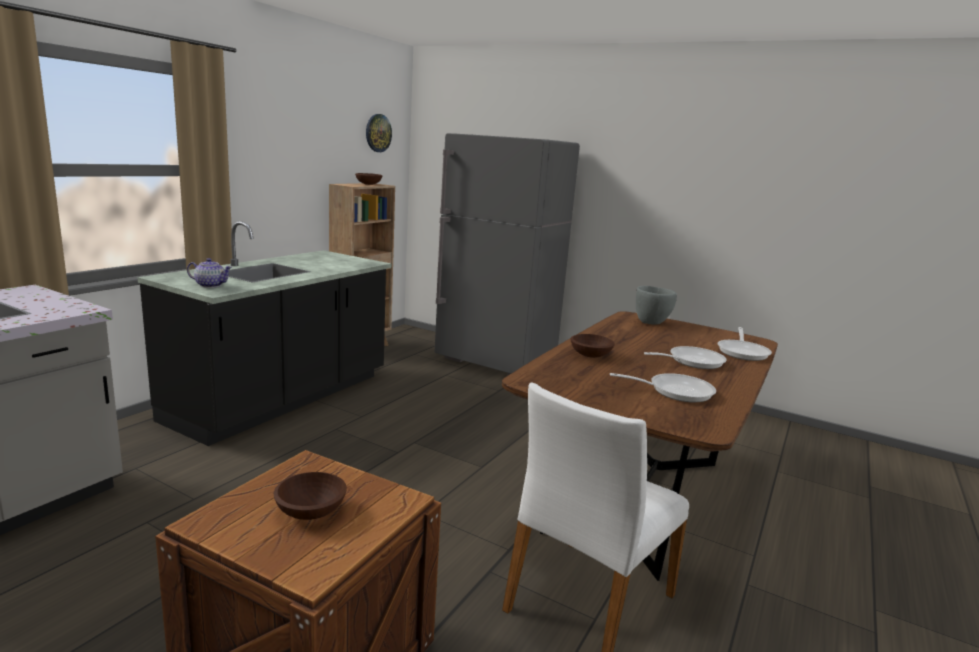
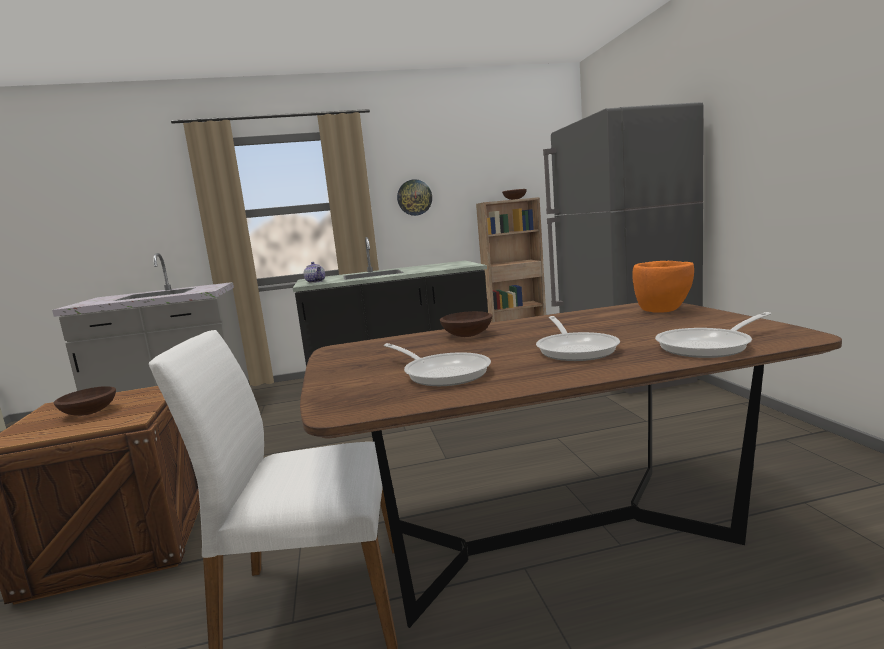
camera: 50 degrees right, 5 degrees down
(378, 133) = (536, 152): wall clock -> wall clock (414, 197)
(651, 322) = (663, 310): grey bowl -> orange bowl
(691, 361) = (575, 349): frying pan -> frying pan turned 60 degrees clockwise

